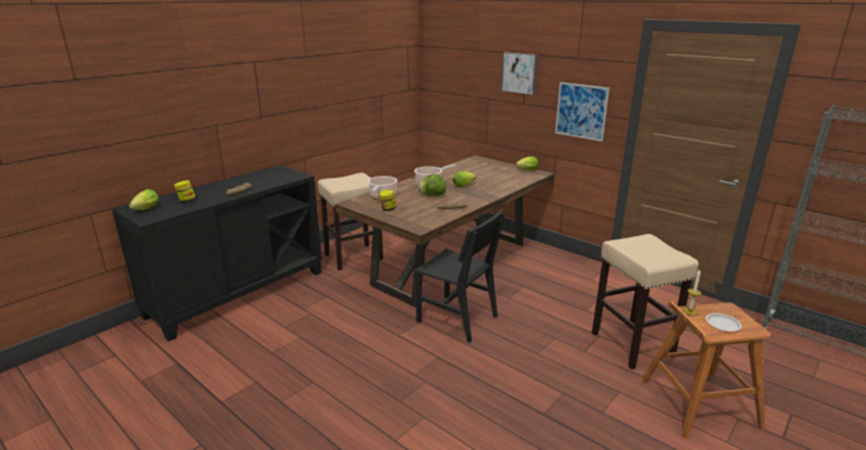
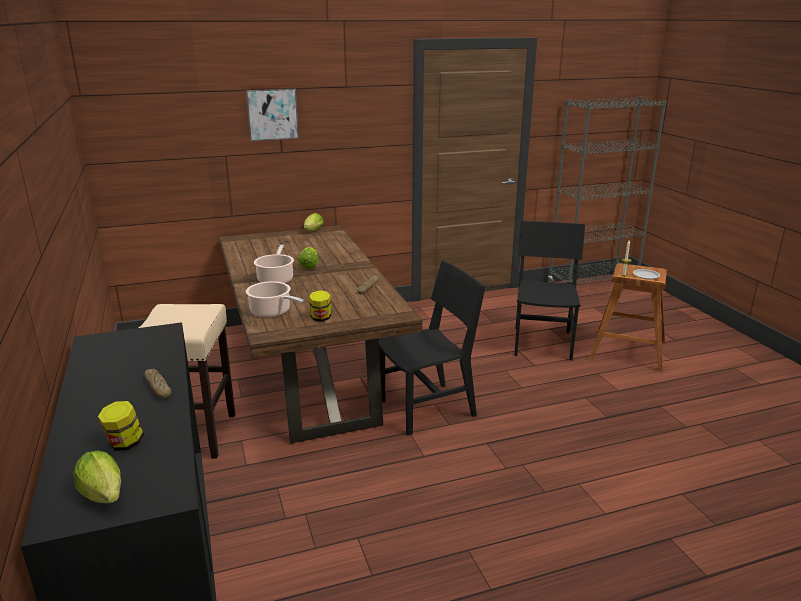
camera: 60 degrees left, 0 degrees up
(432, 195) = (313, 286): lettuce -> none
(581, 111) = (360, 146): picture -> none
(632, 345) = (542, 343): beige stool -> black chair

